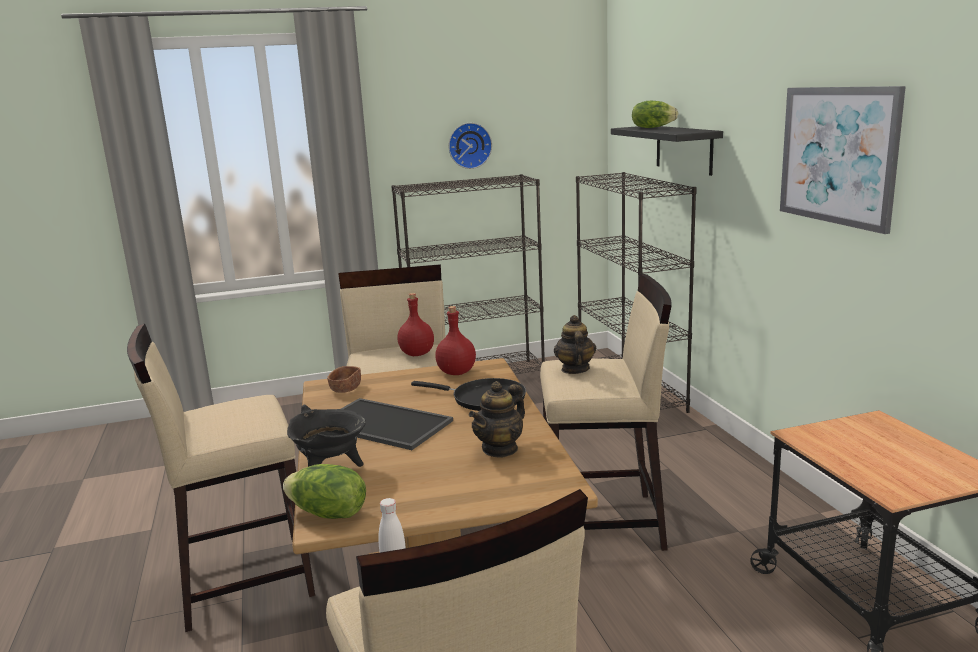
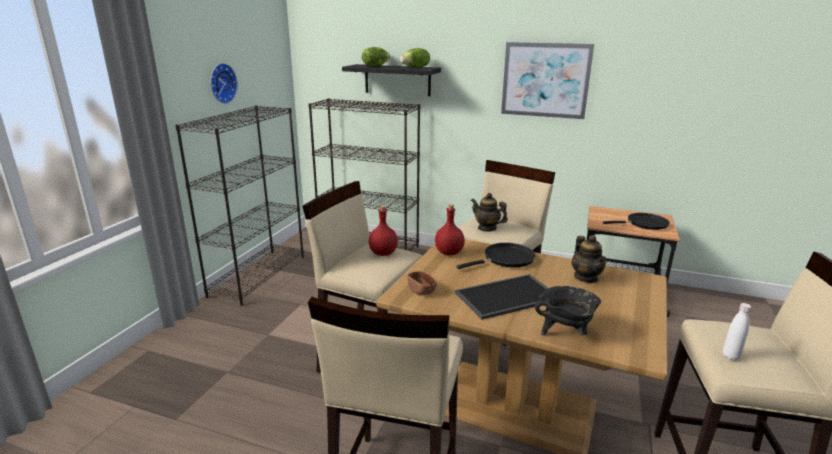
camera: 55 degrees left, 5 degrees up
(328, 514) = (633, 350): lettuce -> lettuce (416, 67)
(898, 466) = (644, 224): none -> black frying pan

